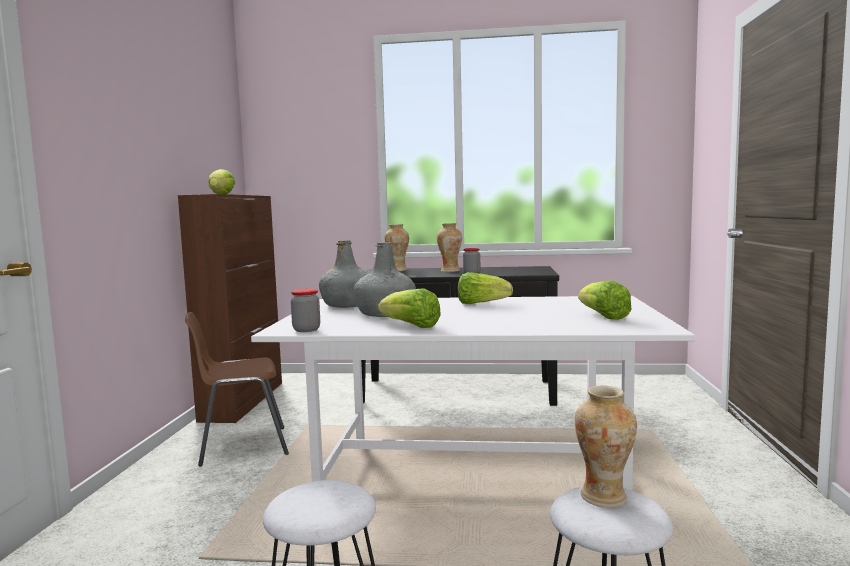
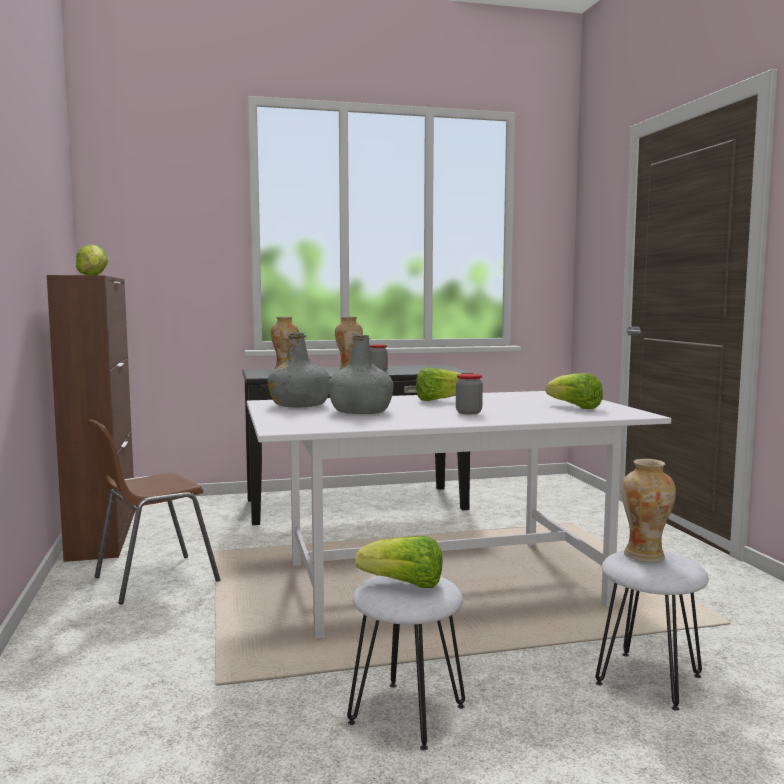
camera: 20 degrees left, 0 degrees up
(306, 330) = (309, 428): jar -> jar (468, 412)
(411, 326) = (413, 421): lettuce -> lettuce (404, 585)

